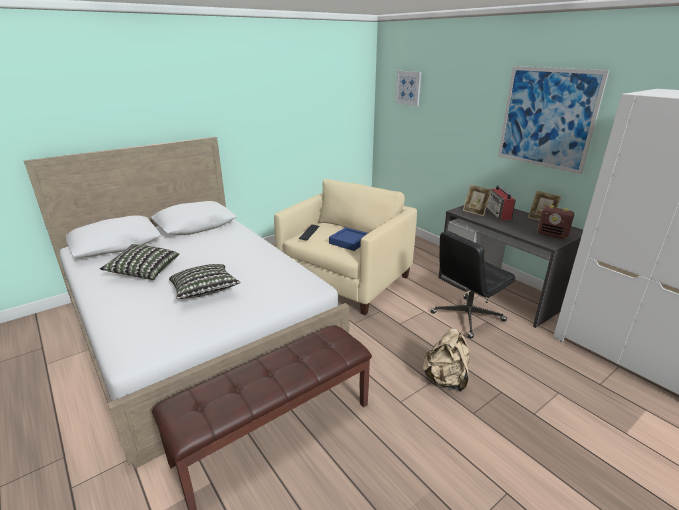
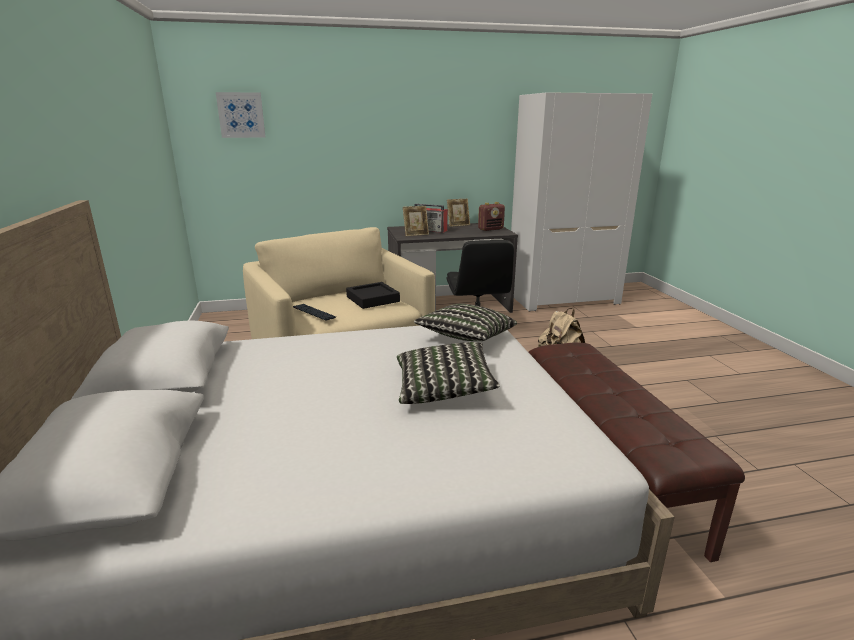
camera: 65 degrees left, 5 degrees down
(144, 271) = (309, 439): pillow -> pillow (466, 338)
(349, 242) = (373, 299): blue tray -> black tray
(547, 118) = (436, 130): picture -> none

